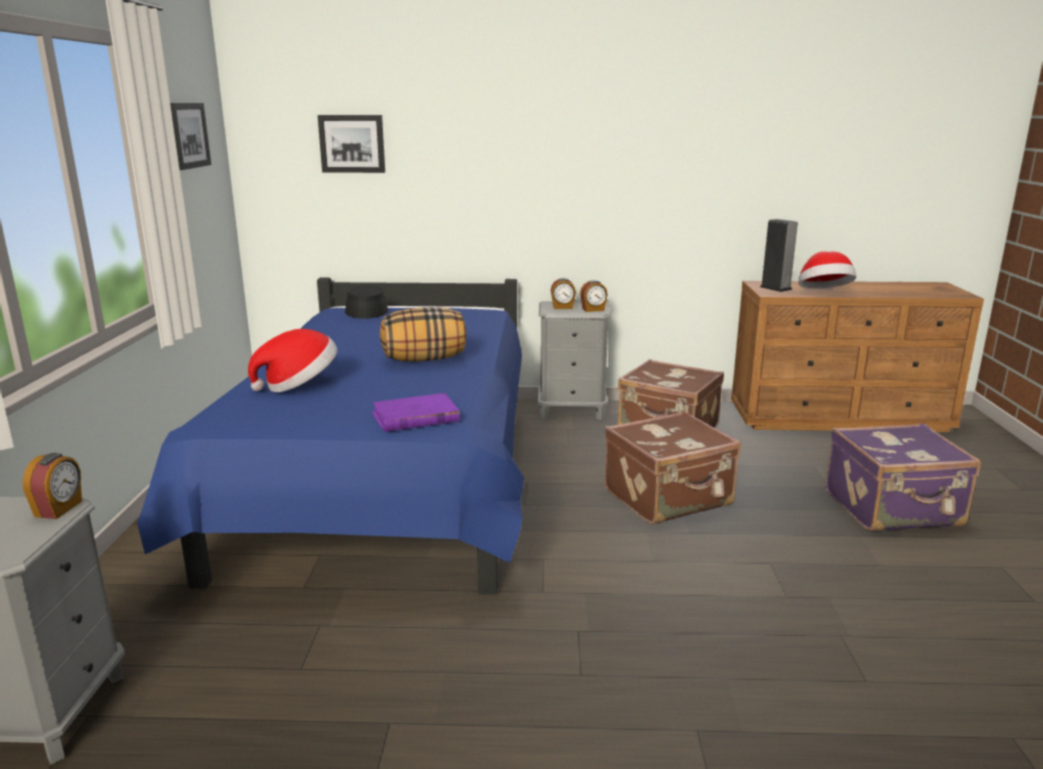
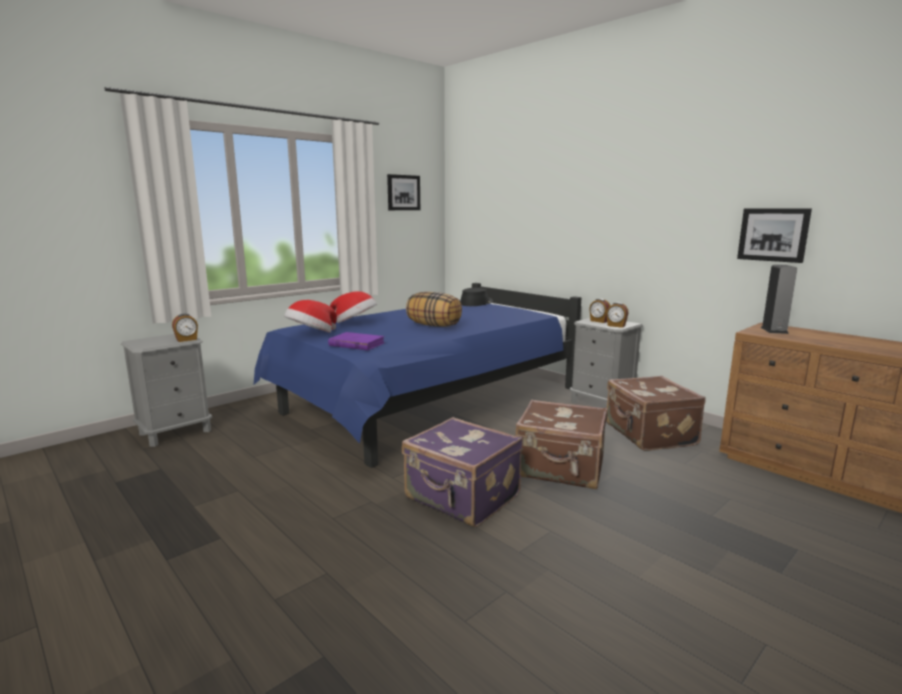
camera: 45 degrees right, 5 degrees down
(352, 143) = (498, 199): picture -> picture (773, 234)
(824, 293) = (815, 340): hat -> hat (311, 334)
(894, 510) = (742, 555): purple suitcase -> purple suitcase (462, 498)

